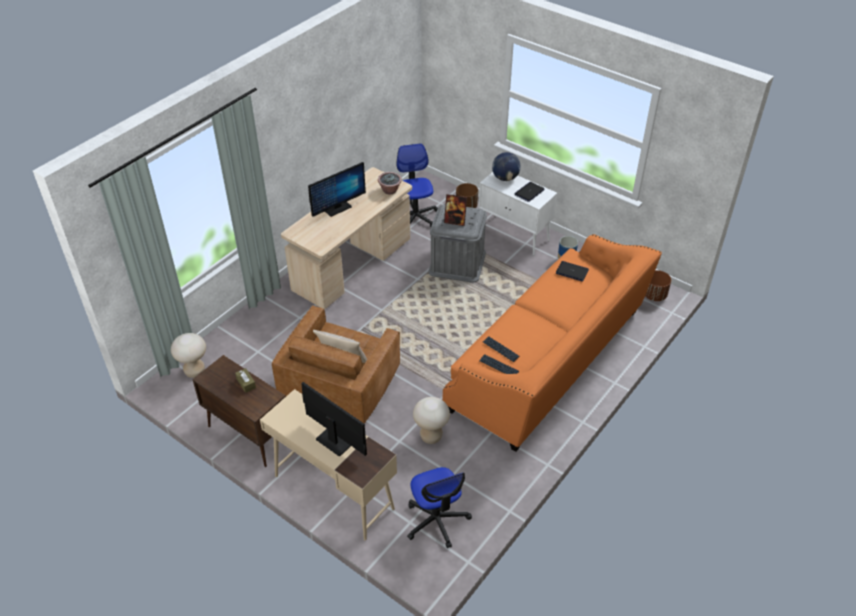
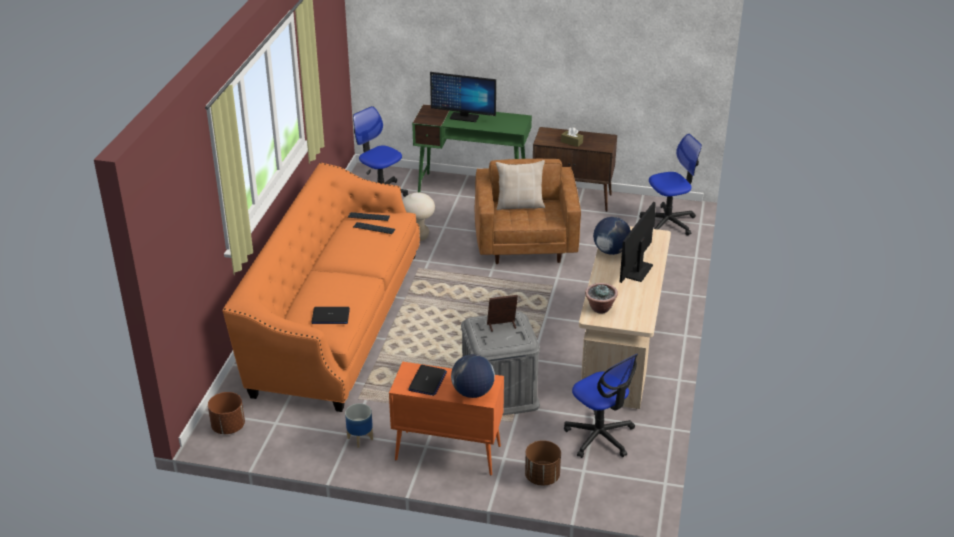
camera: 155 degrees right, 10 degrees down
(194, 371) = (668, 222): beige stool -> office chair
(333, 491) = (473, 188): beige desk -> green desk
(341, 230) = (611, 251): none -> globe
(514, 235) = (447, 453): white cabinet -> orange cabinet

